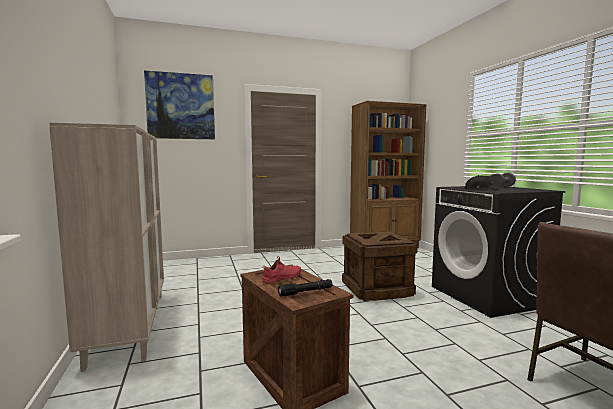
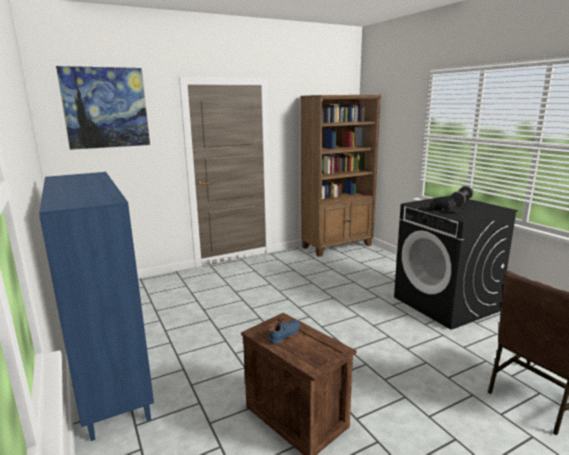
camera: 10 degrees left, 10 degrees up
(129, 326) = (111, 380): beige cabinet -> blue cabinet
(282, 279) = (285, 336): red shoe -> blue shoe
(306, 292) = (314, 352): black flashlight -> none
(377, 290) = (344, 306): crate -> none

